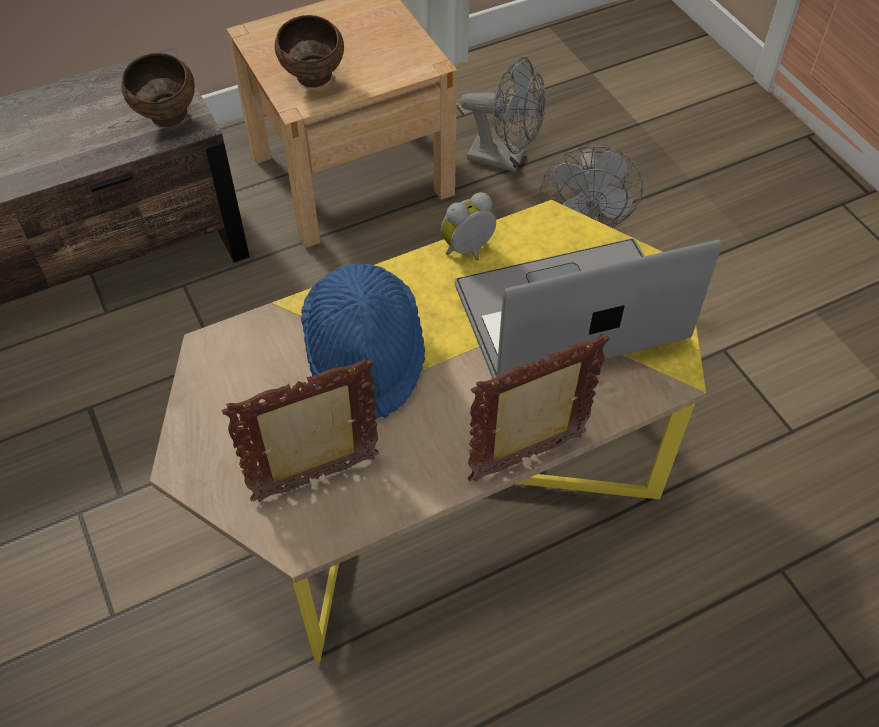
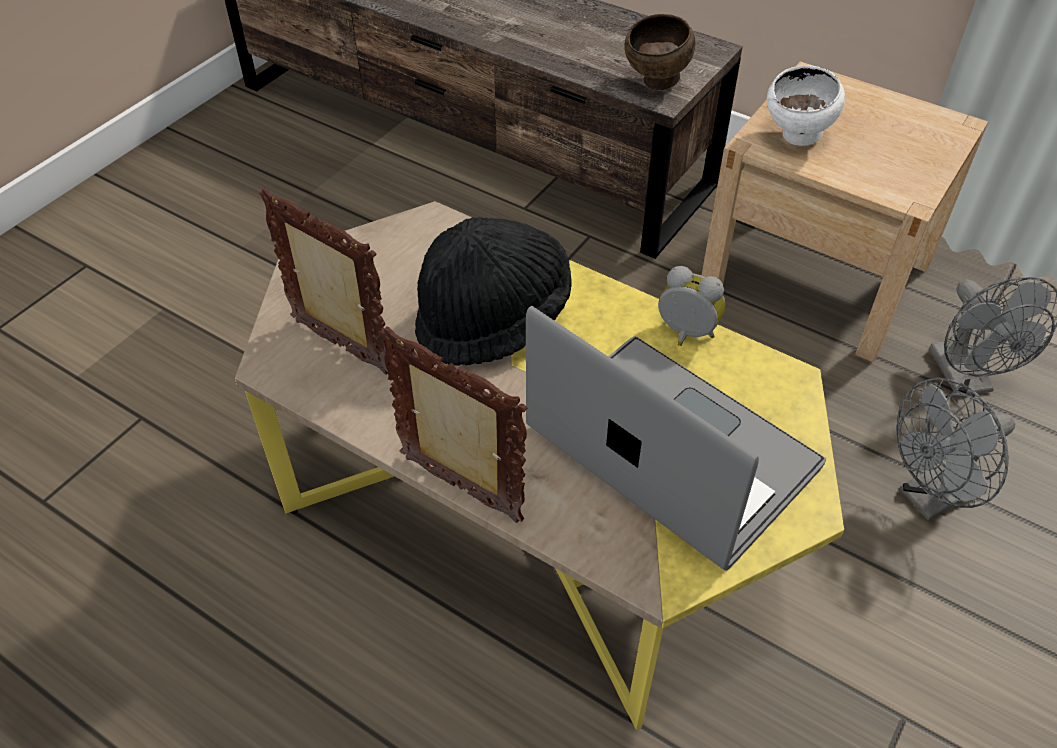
camera: 60 degrees right, 5 degrees down
(315, 80) = (797, 138): brown bowl -> white bowl
(365, 358) = (493, 319): blue hat -> black hat

